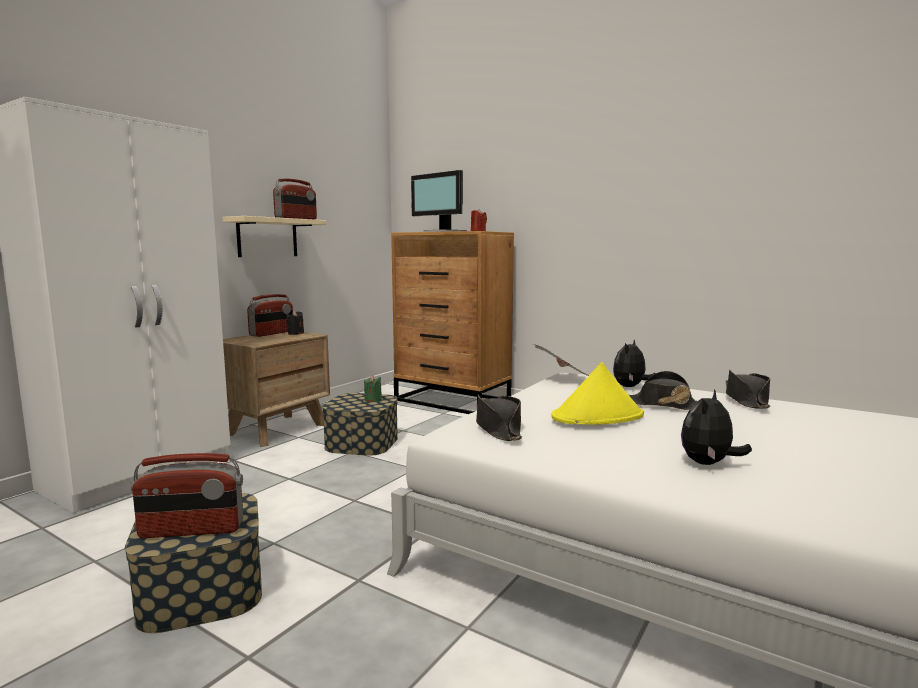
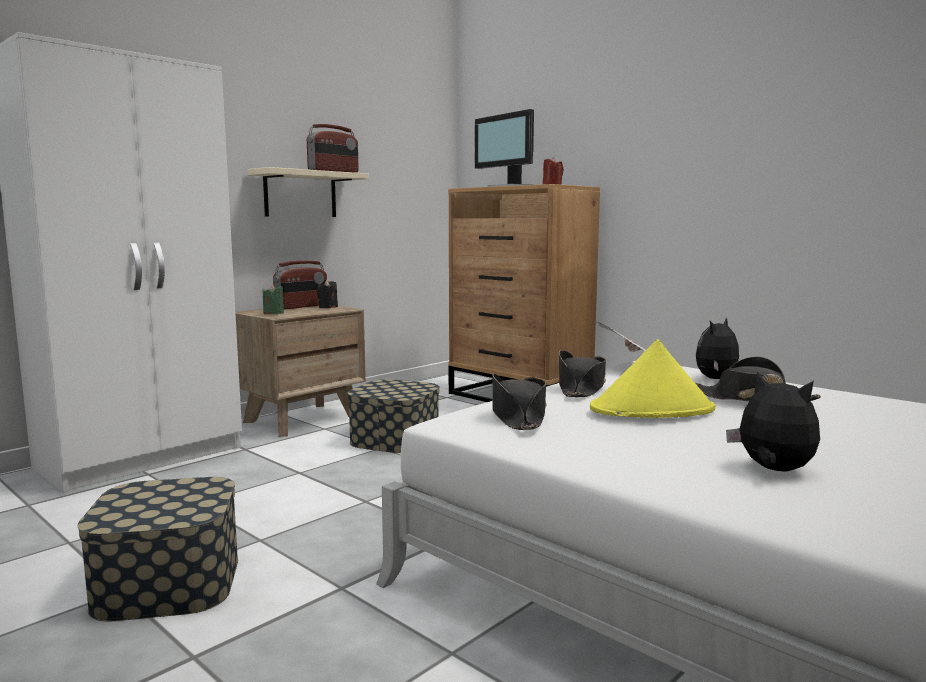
camera: 10 degrees right, 0 degrees up
(191, 530) = (152, 511): radio -> none
(373, 400) = (409, 388): green candle -> green candle (273, 313)
(708, 464) = (773, 470): plush toy -> plush toy turned 90 degrees clockwise
(746, 400) = (871, 399): black hat -> black hat (581, 388)

